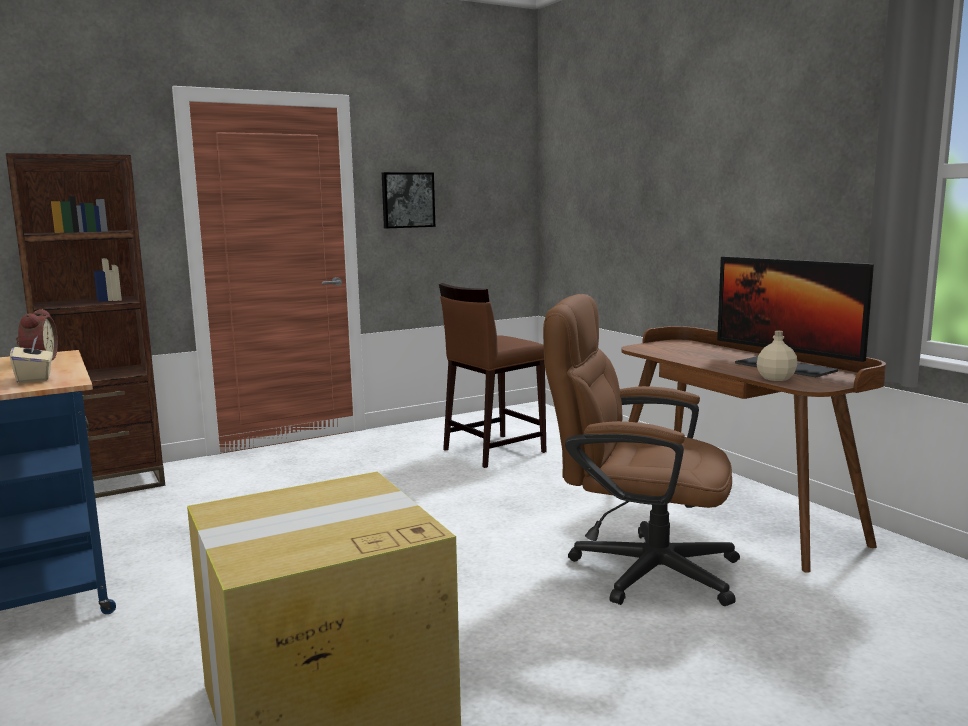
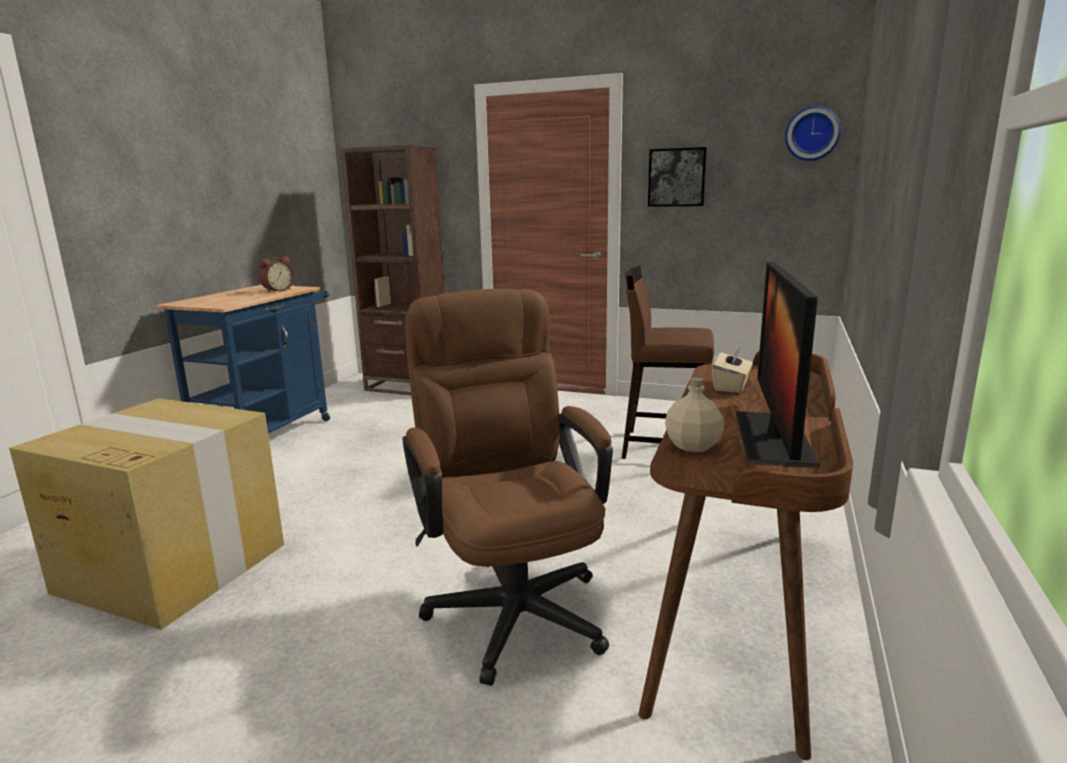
camera: 50 degrees right, 5 degrees up
(35, 378) = (228, 300): beige tissue box -> beige tissue box (731, 386)
(508, 165) = (812, 134): none -> wall clock

